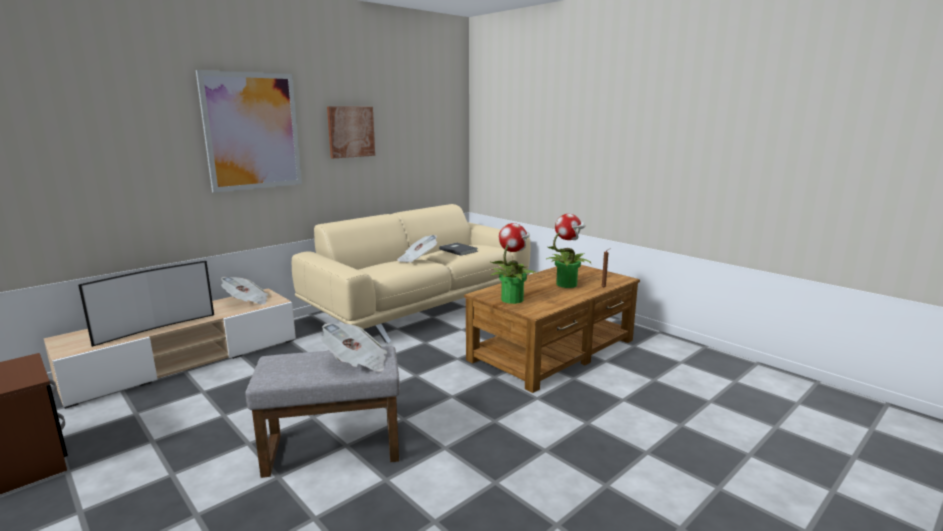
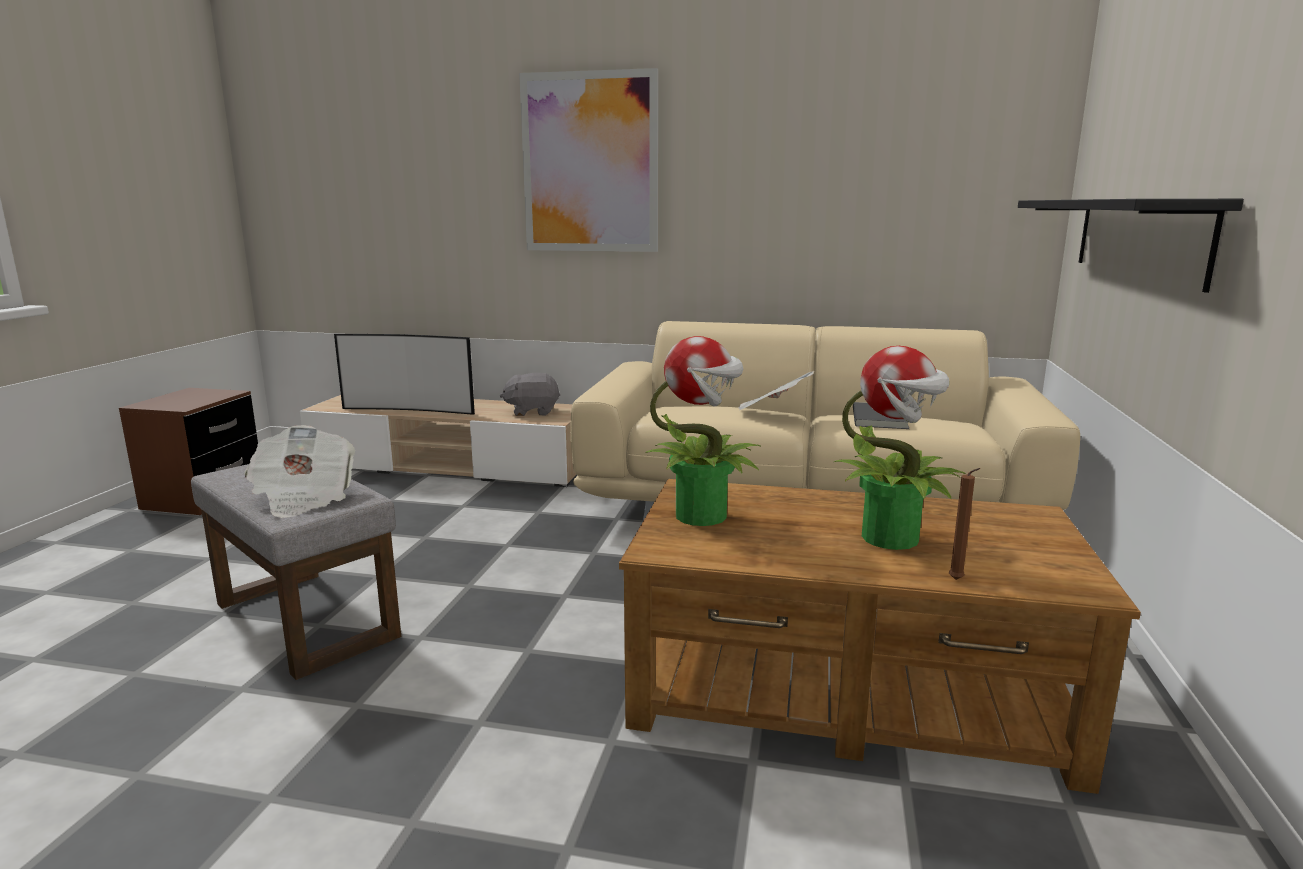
camera: 55 degrees right, 0 degrees up
(247, 301) = (532, 412): newspaper -> grey plush toy
(350, 132) = (760, 167): picture -> none
(536, 161) = (1137, 237): none -> black shelf

